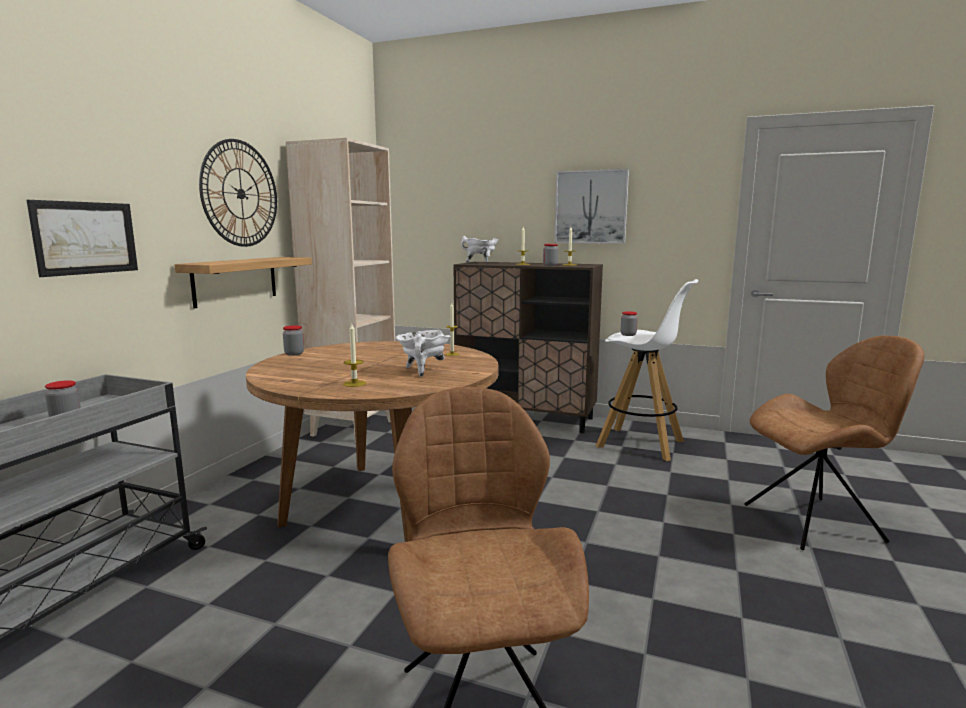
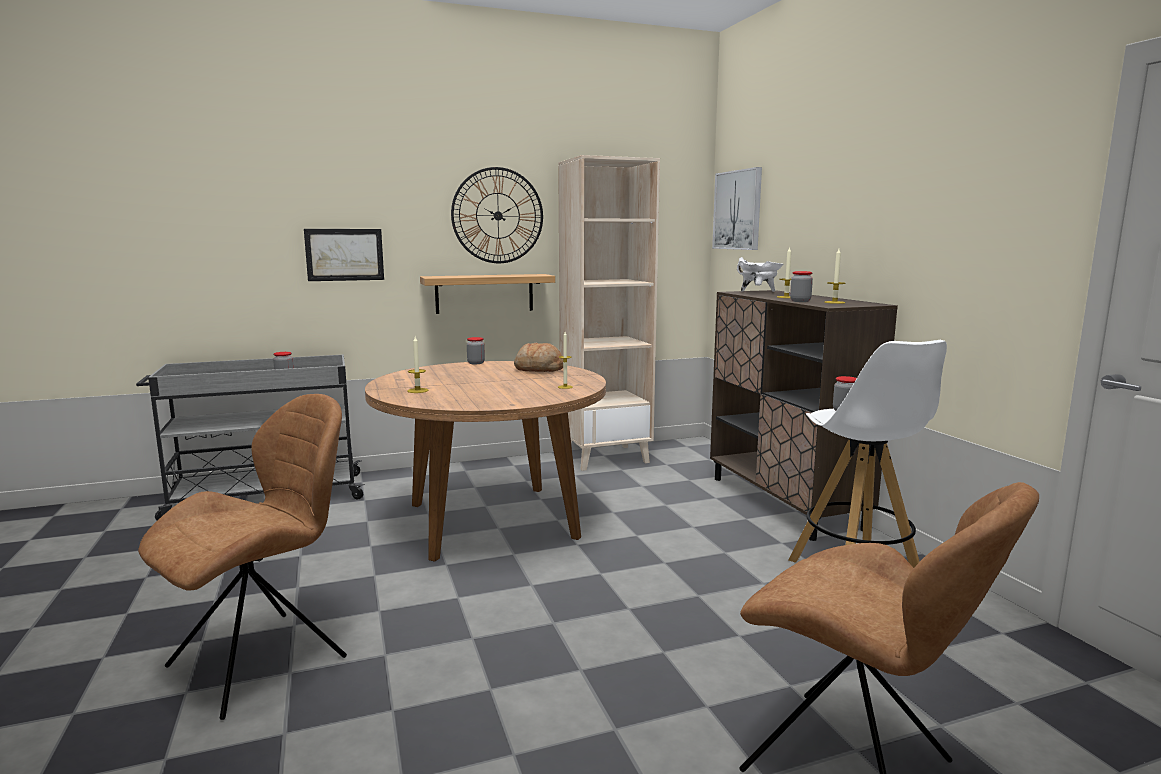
camera: 50 degrees right, 0 degrees up
(373, 347) = (539, 369): none -> bread
(423, 371) = (489, 393): white cooking pot -> none
(591, 207) = (894, 219): picture -> picture (738, 210)

